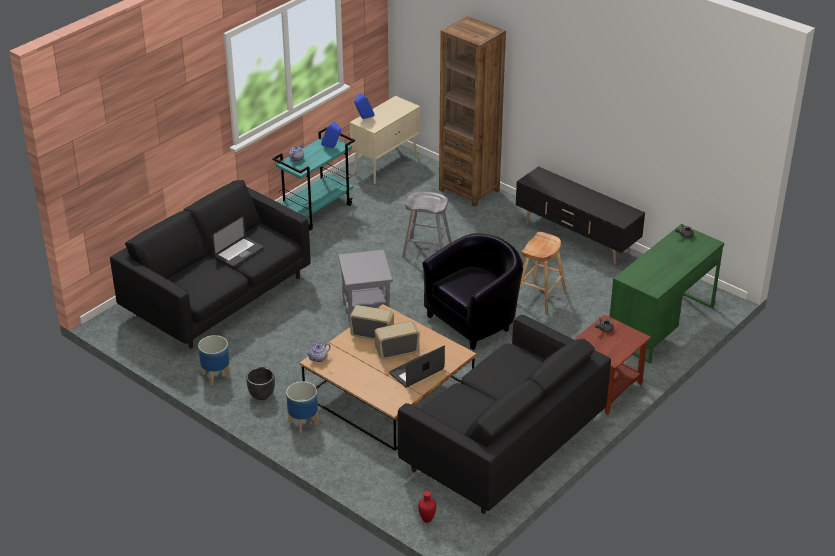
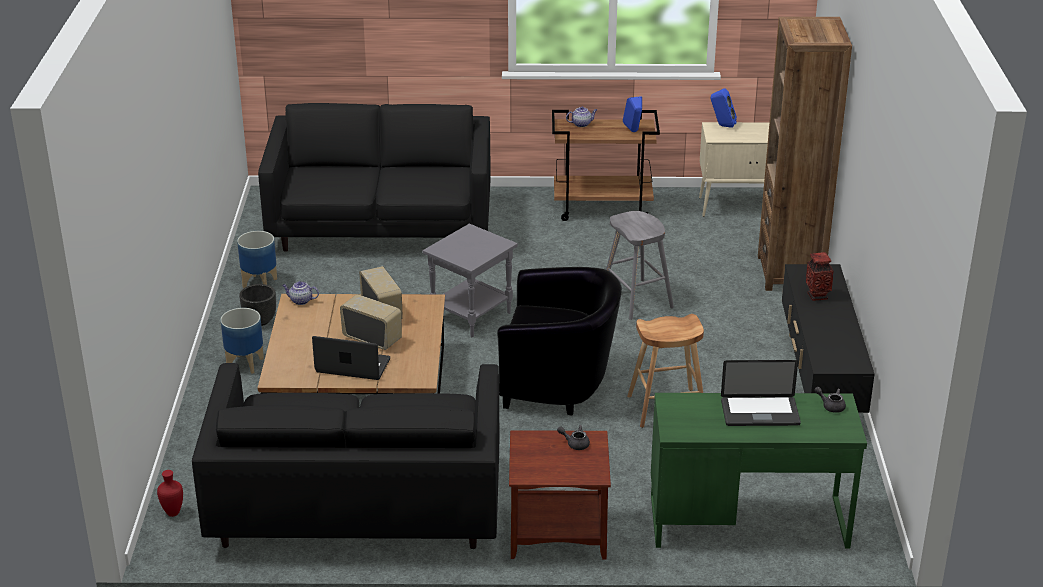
camera: 50 degrees right, 5 degrees down
(239, 253) = (402, 179): laptop -> laptop (760, 413)
(317, 210) = (603, 208): turquoise cart -> brown cart
(558, 189) = (817, 296): none -> vase

